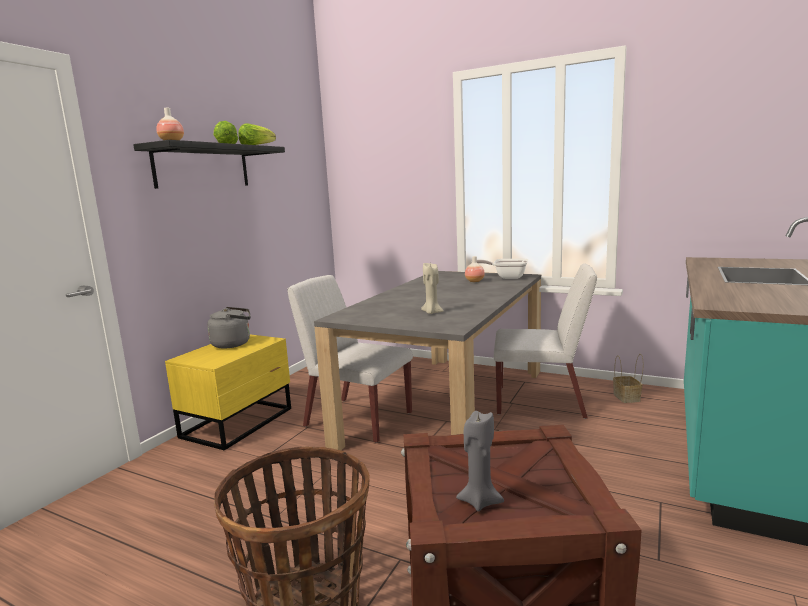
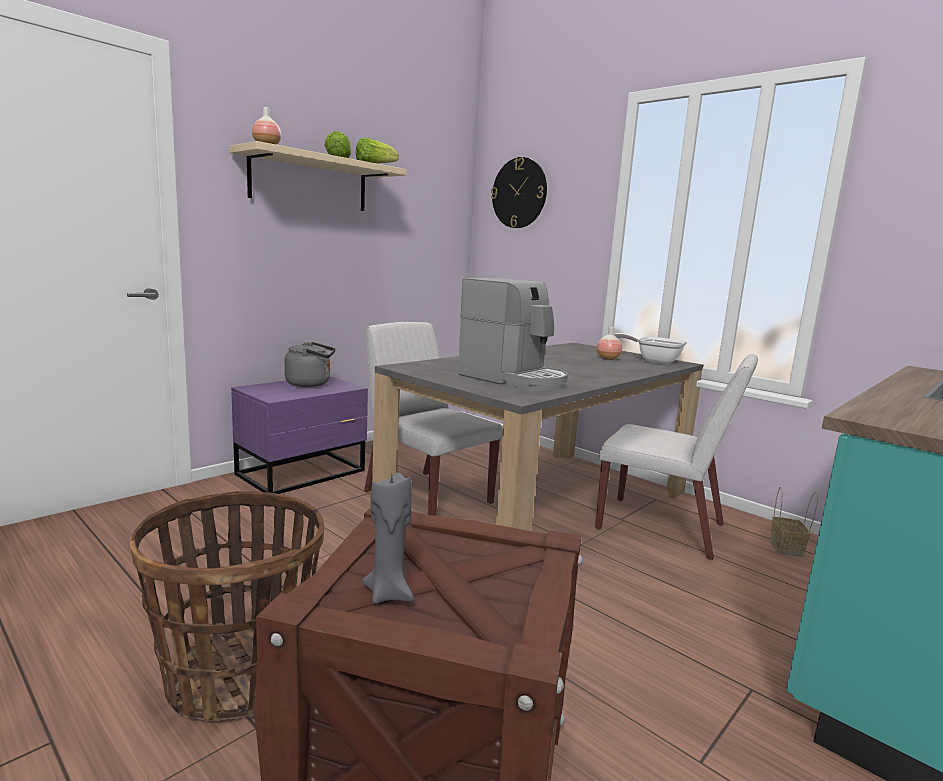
camera: 15 degrees right, 0 degrees up
(202, 167) = (310, 182): black shelf -> beige shelf
(240, 422) = (304, 473): yellow nightstand -> purple nightstand
(368, 155) = (519, 193): none -> wall clock
(431, 312) = (514, 379): beige candle -> coffee machine

